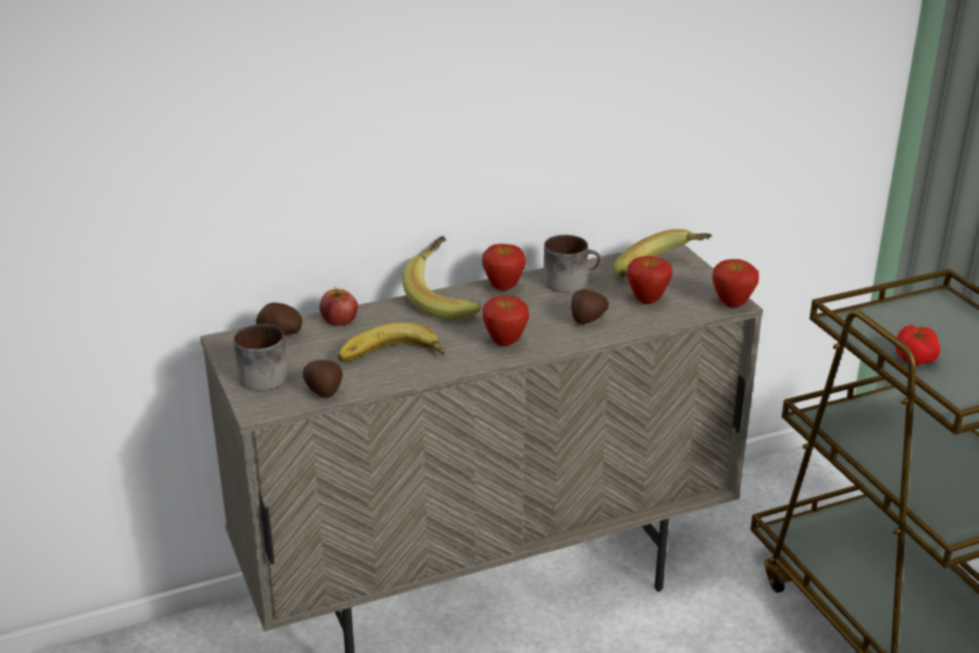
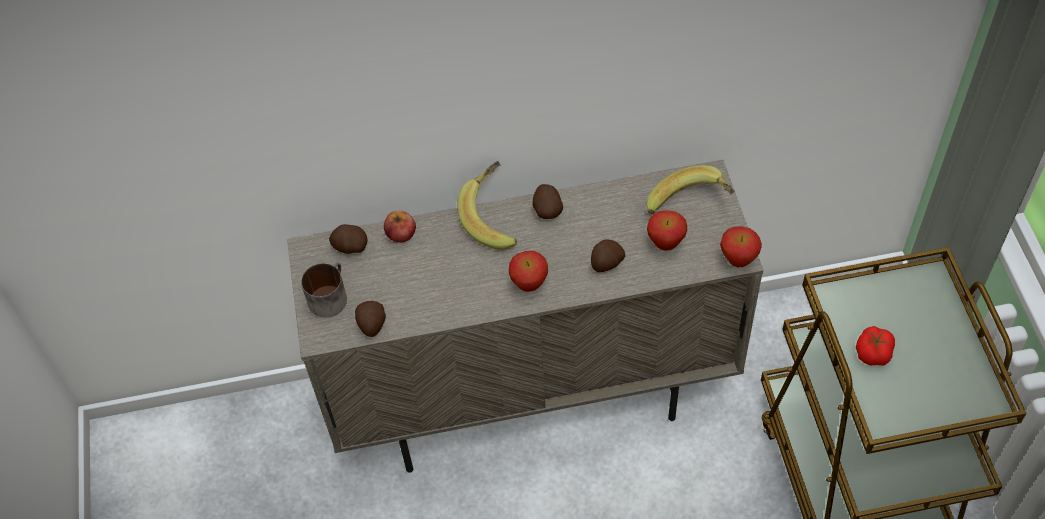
camera: 15 degrees right, 25 degrees up
(391, 357) = (433, 290): banana -> none
(503, 288) = (547, 209): apple -> potato
(570, 281) = (607, 207): mug -> none

